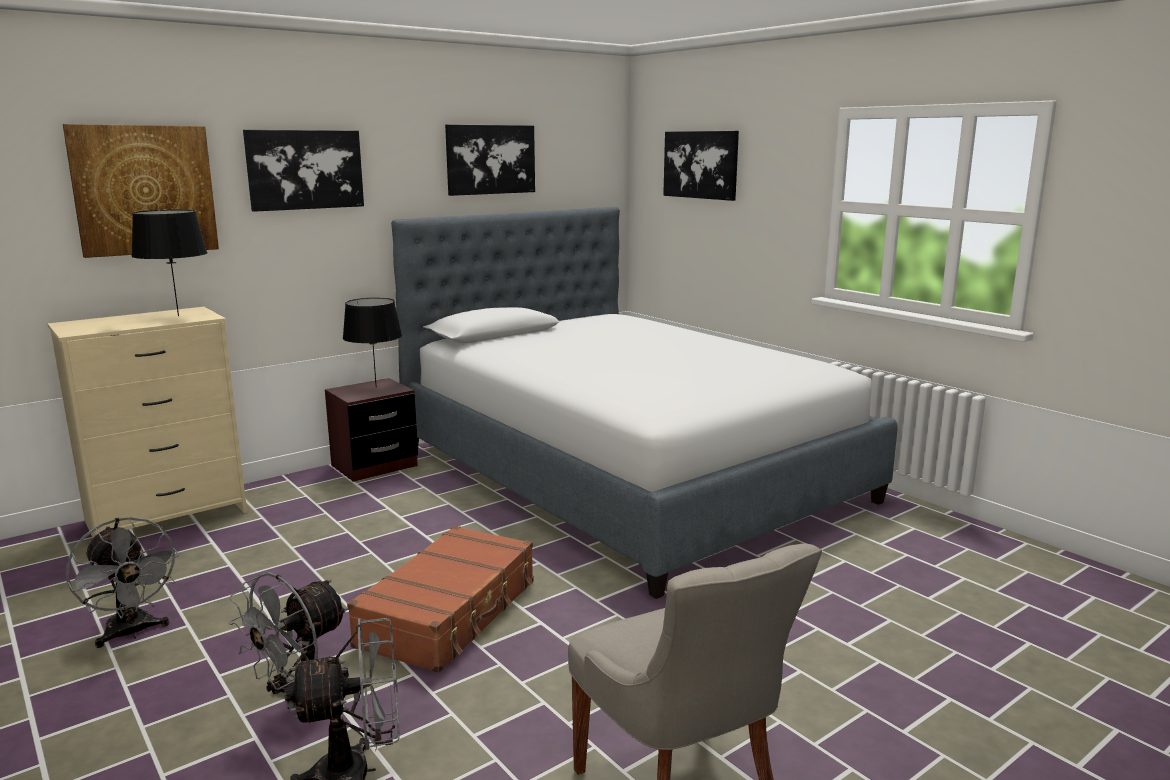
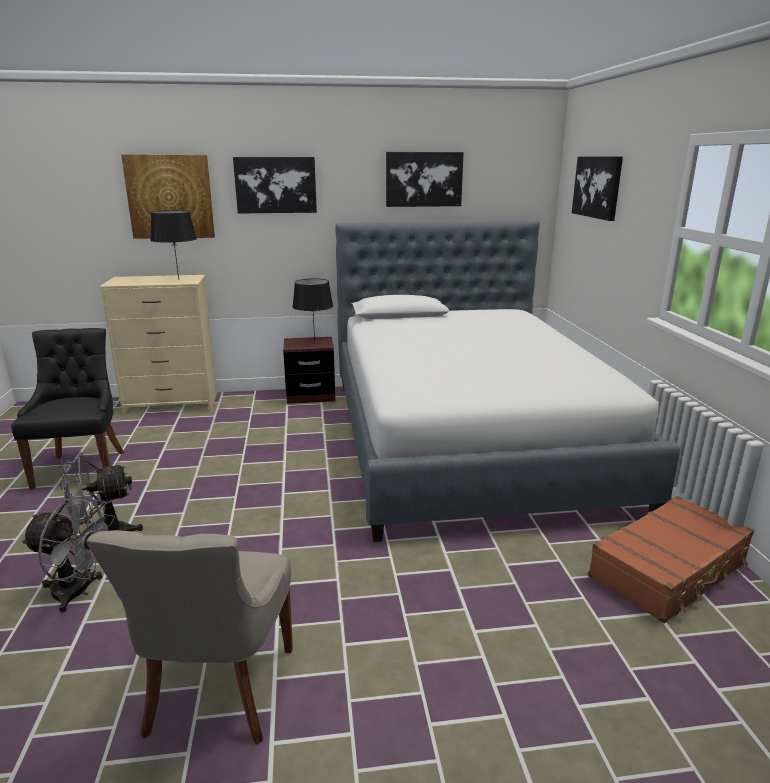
camera: 30 degrees right, 5 degrees up
(132, 633) = (82, 468): grey fan -> black chair
(450, 613) = (238, 508): brown suitcase -> brown suitcase (669, 570)

